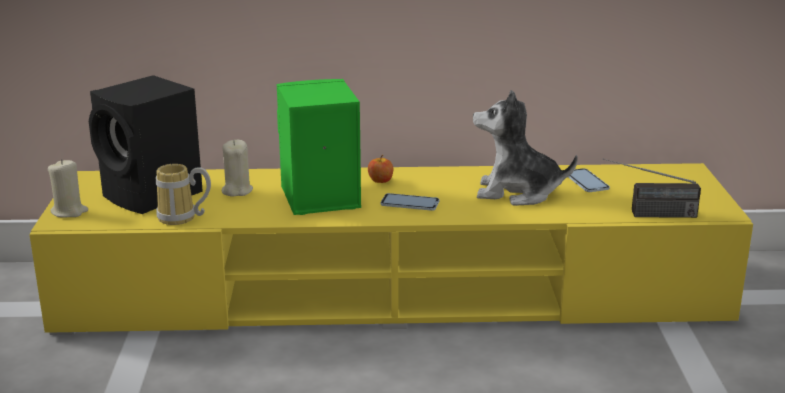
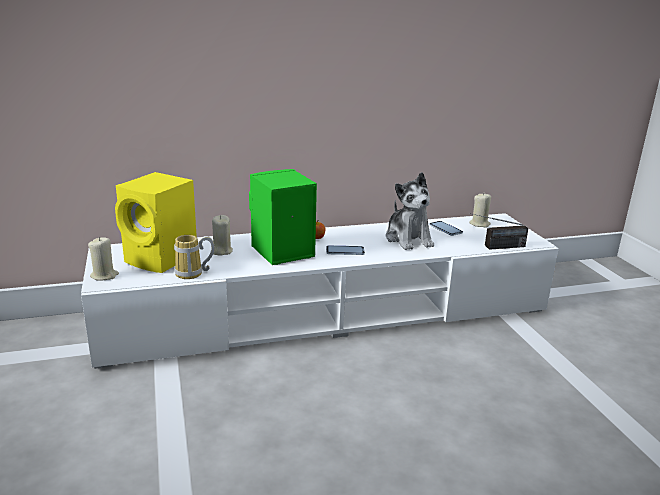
camera: 15 degrees left, 0 degrees up
(153, 196) = (162, 259): black speaker -> yellow speaker
(394, 295) = (328, 313): yellow tv stand -> white tv stand
(517, 193) = (408, 239): plush toy -> plush toy turned 105 degrees counterclockwise
(647, 177) = (479, 224): none -> beige candle

